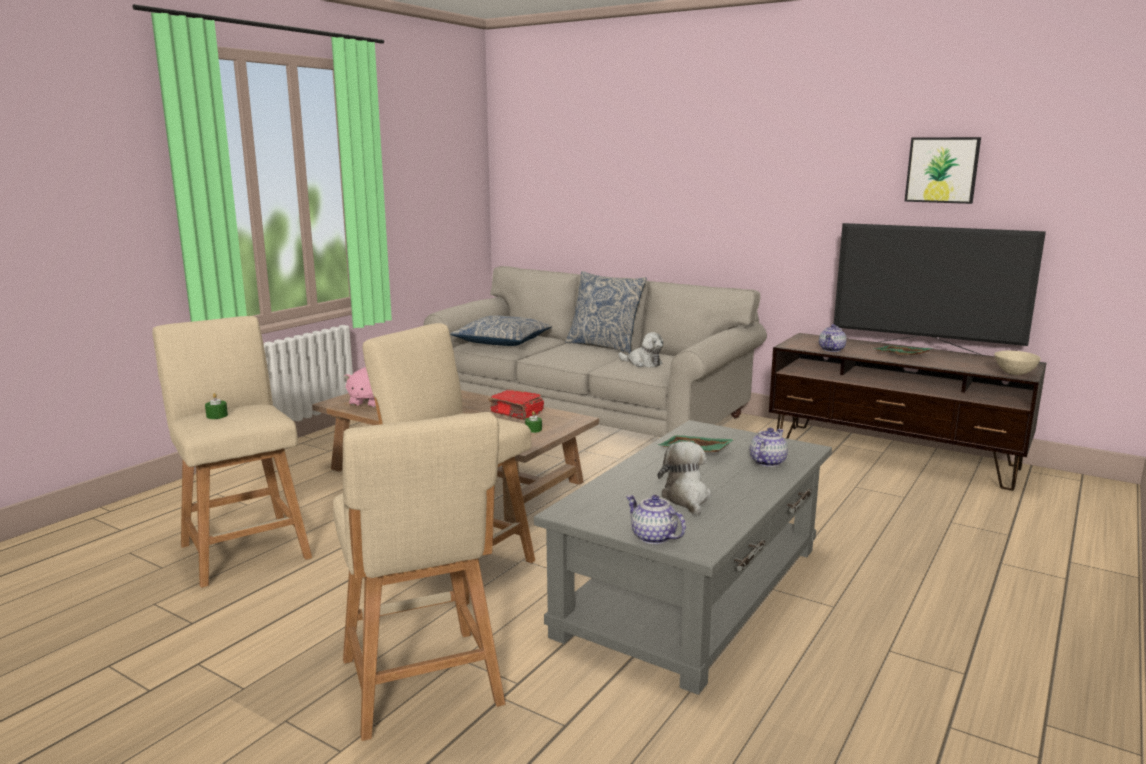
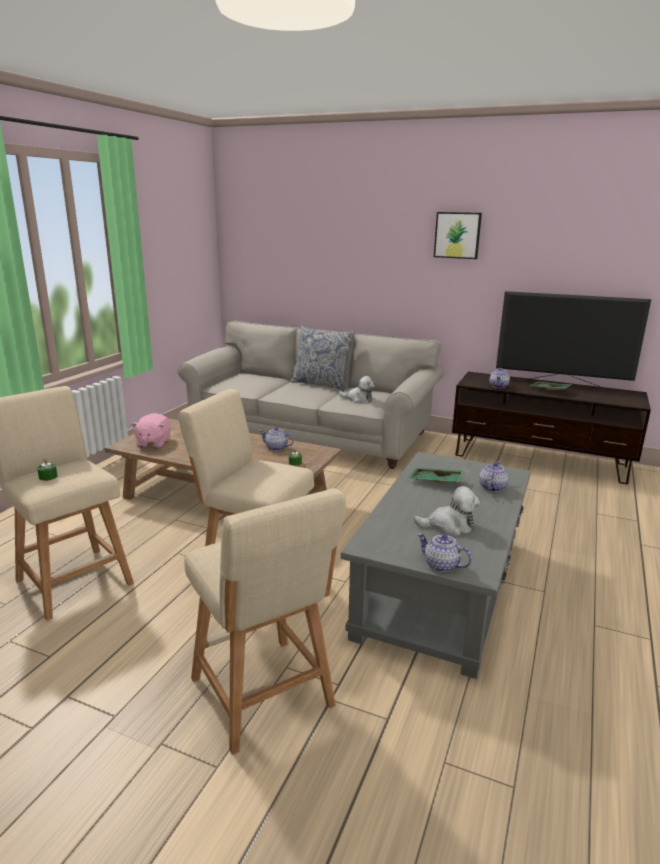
camera: 10 degrees left, 5 degrees up
(502, 342) = (242, 383): pillow -> none
(517, 413) = (276, 448): red book -> teapot
(686, 498) = (449, 526): plush toy -> plush toy turned 105 degrees clockwise
(942, 170) = (577, 252): picture -> picture (457, 235)
(1013, 373) = (631, 403): beige bowl -> none

